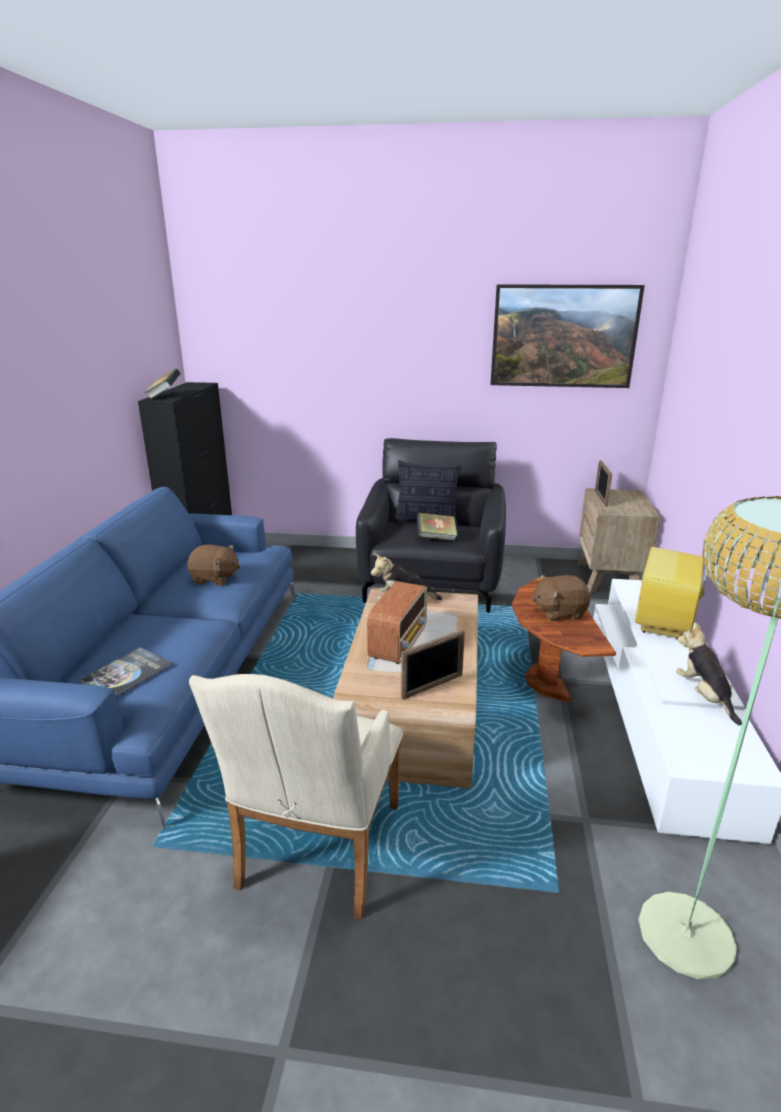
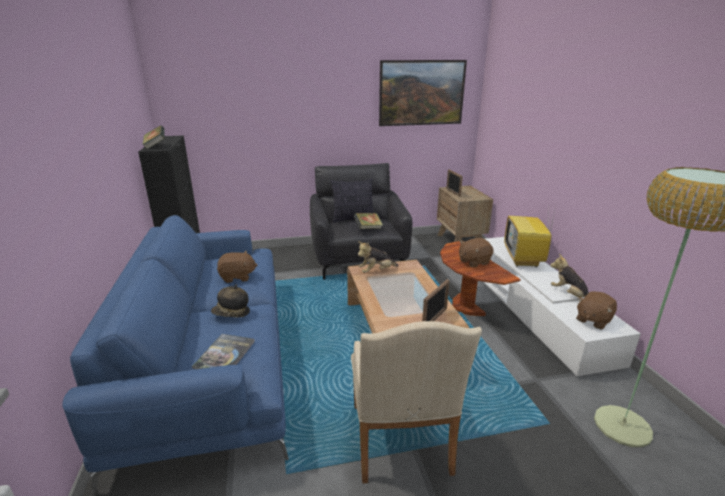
camera: 20 degrees left, 0 degrees up
(172, 625) = (231, 314): none -> hat
(399, 643) = (393, 297): radio -> none
(713, 746) = (593, 320): none -> brown plush toy

